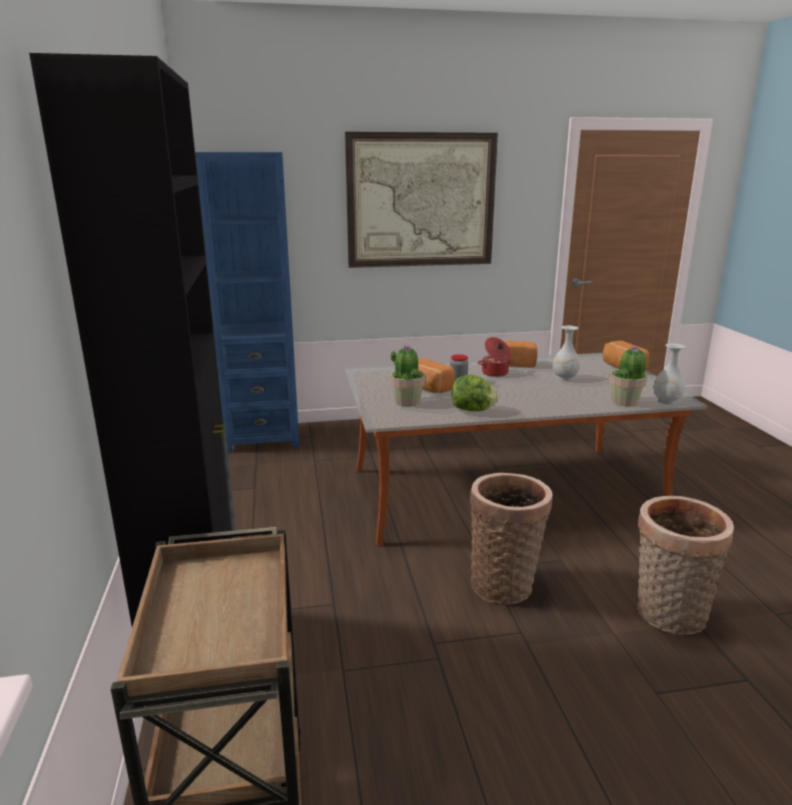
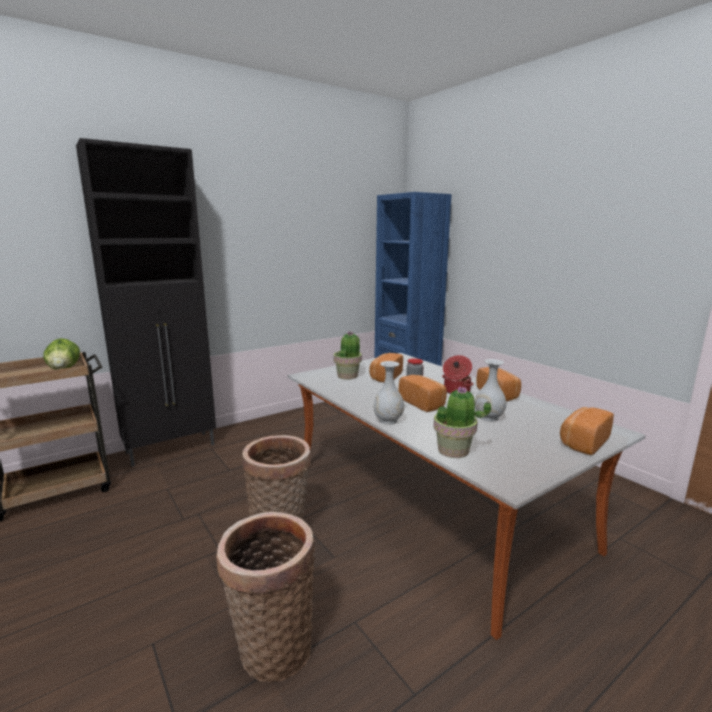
camera: 65 degrees right, 5 degrees down
(421, 201) = (548, 232): picture -> none
(473, 410) = (352, 395): lettuce -> lettuce (64, 369)
(517, 389) = (423, 403): none -> bread
(666, 401) = (489, 474): white vase -> white vase (388, 420)

